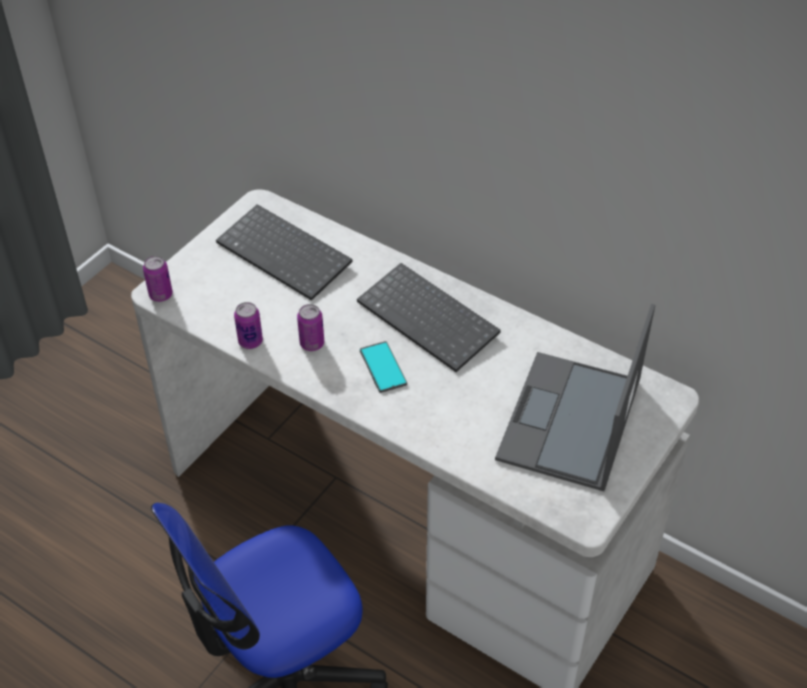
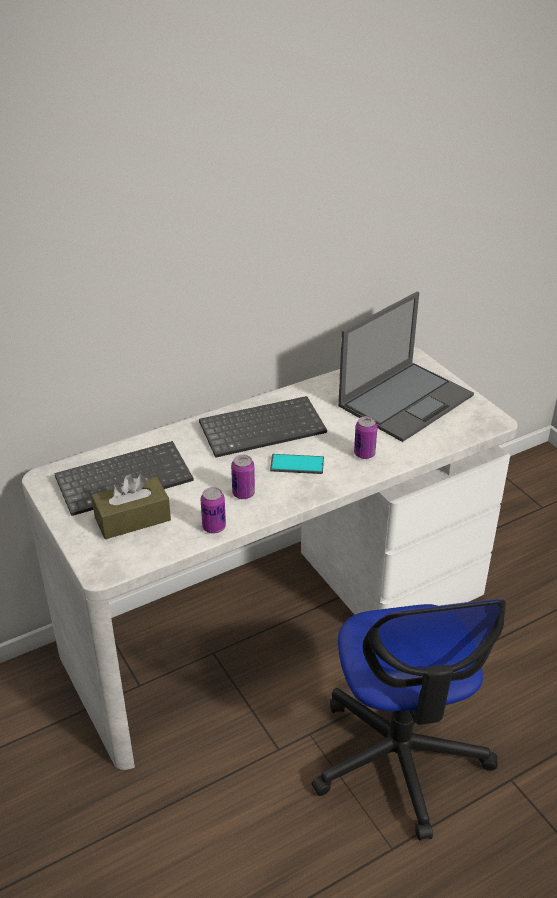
camera: 65 degrees left, 10 degrees down
(161, 295) = (108, 568): can -> can (364, 454)
(233, 282) = (132, 519): none -> brown tissue box
(569, 422) = (406, 400): laptop -> laptop turned 90 degrees counterclockwise

